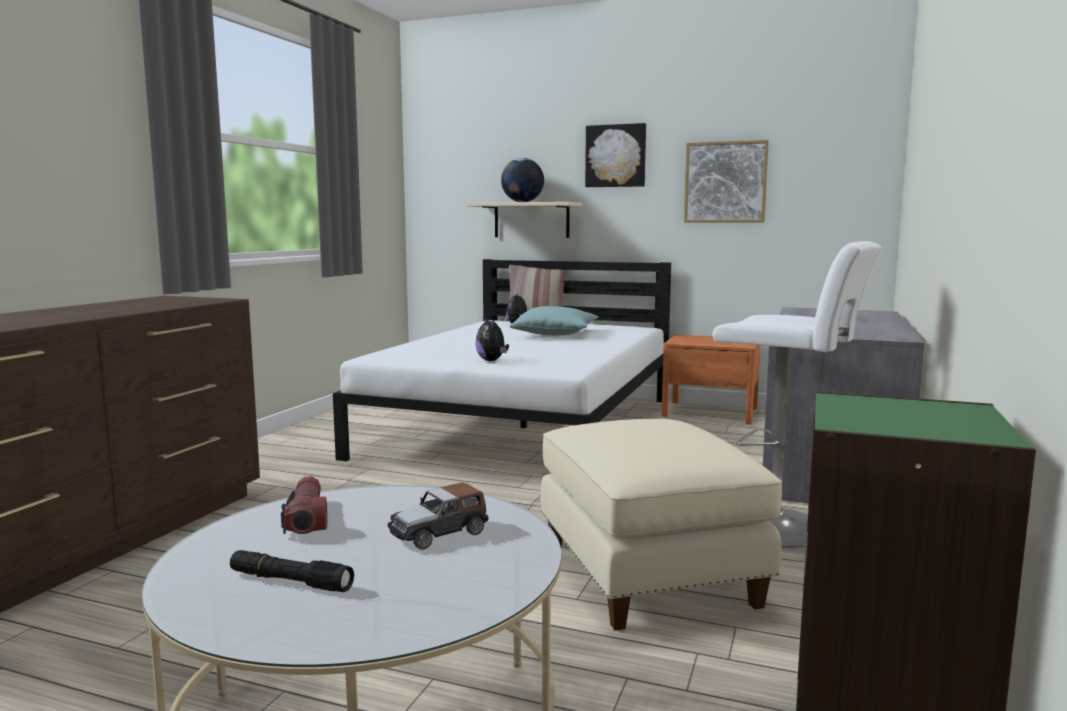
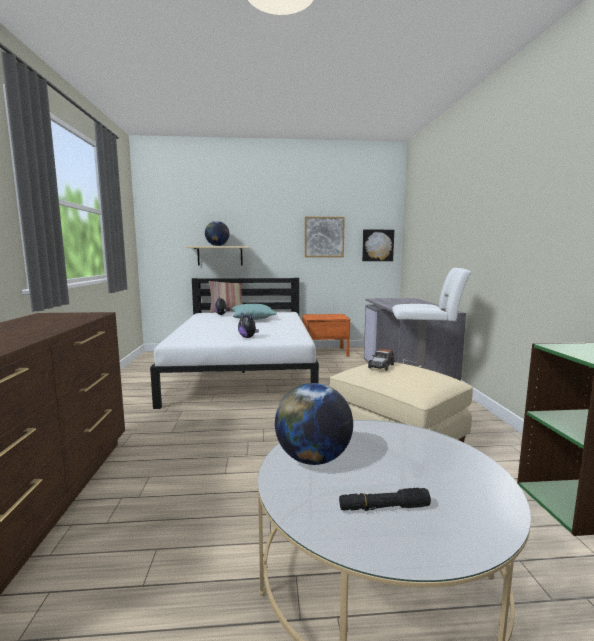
camera: 25 degrees left, 0 degrees up
(306, 518) = (313, 459): flashlight -> globe
(439, 533) = (401, 451): toy car -> toy car (381, 366)
(616, 156) = (267, 222): picture -> picture (377, 245)

